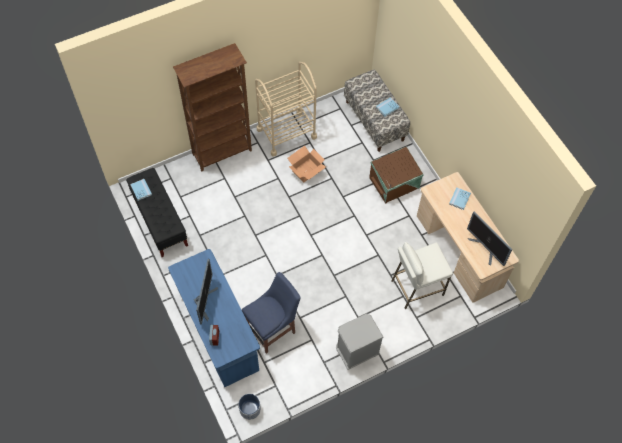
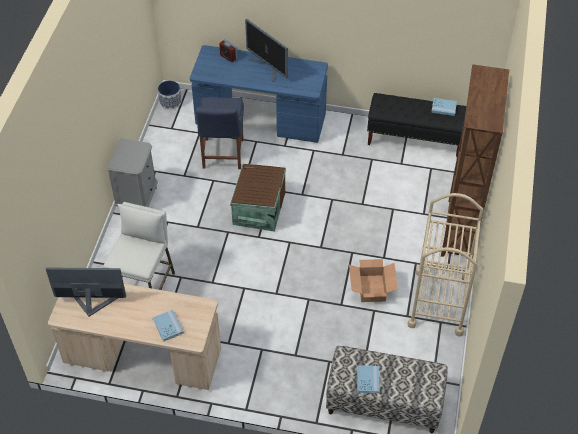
camera: 130 degrees right, 10 degrees down
(395, 183) = (280, 360): brown storage box -> brown storage box (258, 209)

